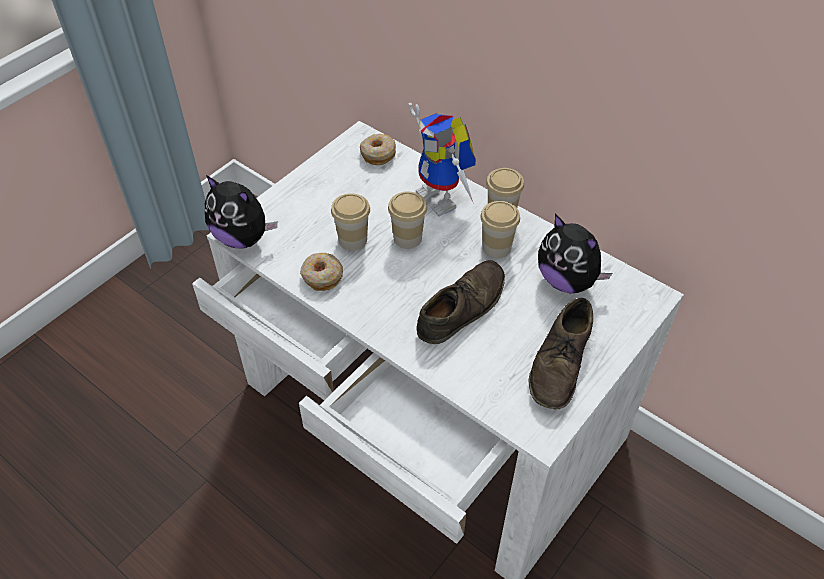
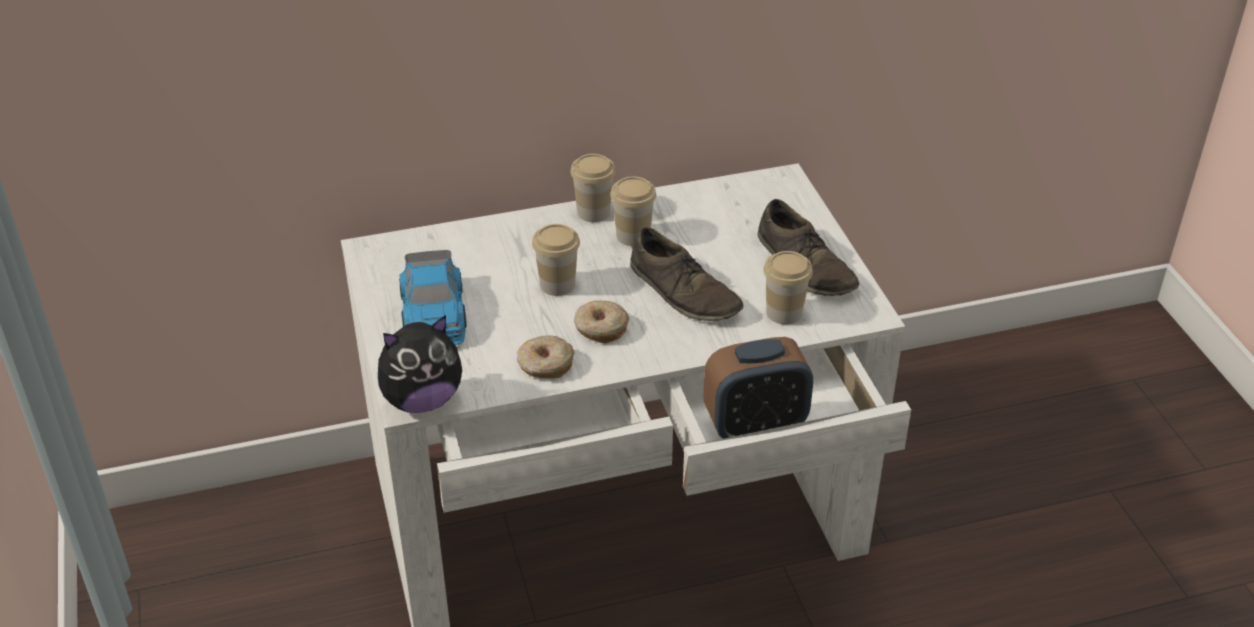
camera: 55 degrees left, 10 degrees down
(325, 198) = (433, 314): none -> toy car
(353, 240) = (518, 322): cup -> cup (784, 312)
(378, 154) = (411, 250): donut -> donut (600, 328)
(397, 430) = (755, 426): none -> alarm clock
(444, 199) = (531, 237): toy robot -> none
(461, 307) = (684, 292): brown shoe -> brown shoe turned 150 degrees clockwise
(567, 280) = (717, 215): plush toy -> none

